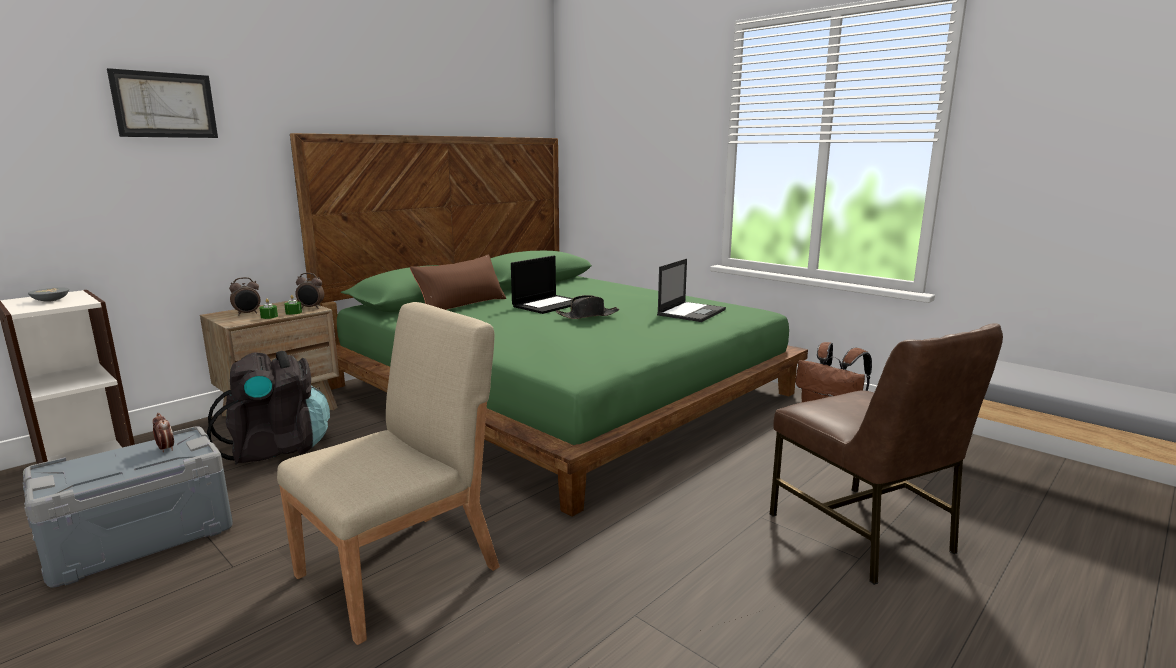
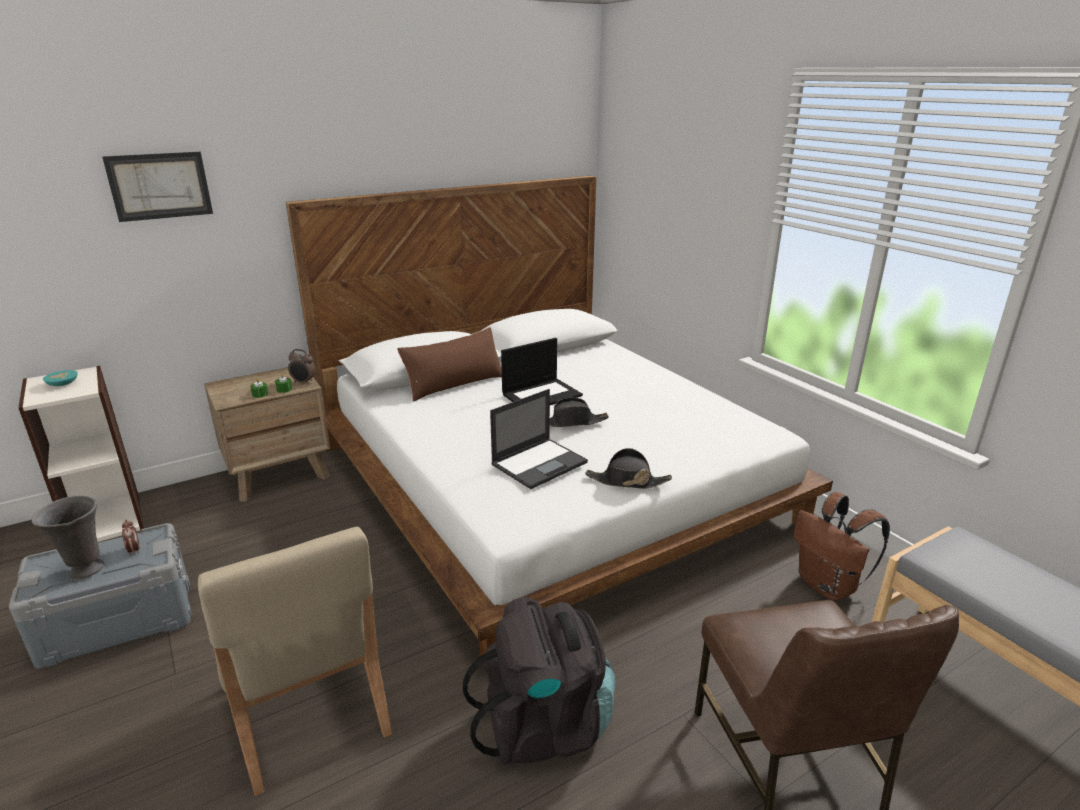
camera: 15 degrees right, 10 degrees up
(49, 300) = (61, 384): grey bowl -> turquoise bowl
(112, 468) = (85, 570): none -> grey vase
(247, 314) = (244, 387): alarm clock -> none
(277, 448) = (259, 525): black backpack -> black backpack (544, 726)
(401, 570) = (307, 711): beige chair -> beige chair turned 90 degrees clockwise
(559, 391) = (549, 482): green bed -> white bed
(660, 341) = (627, 481): none -> black hat
(691, 312) = (692, 427): laptop -> laptop (540, 463)

